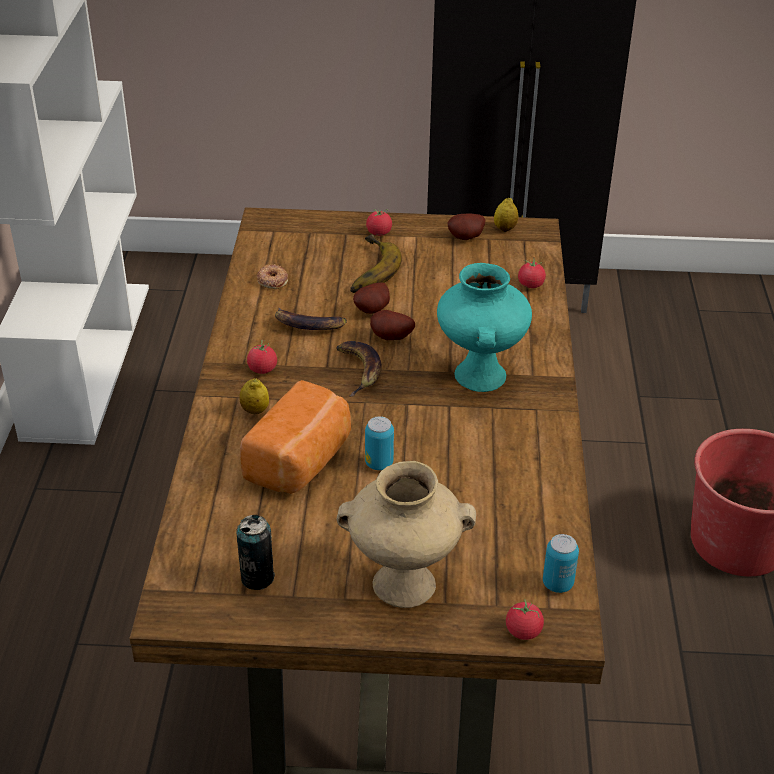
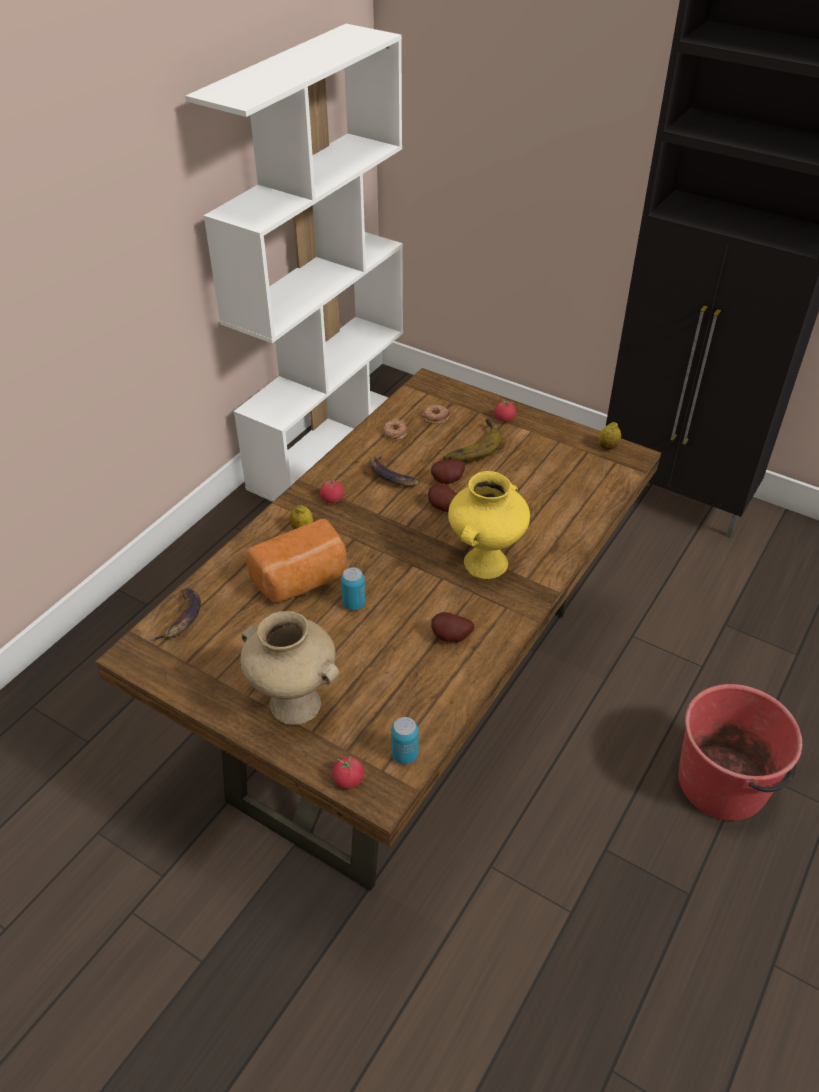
camera: 30 degrees right, 5 degrees up
(257, 577) = (204, 654): can -> none
(303, 251) = (435, 416): none -> donut
(359, 370) = (399, 525): banana -> banana (182, 618)
(467, 238) = (569, 445): potato -> potato (451, 638)
(478, 374) = (485, 562): turquoise vase -> yellow vase
(530, 285) = (589, 502): tomato -> none

